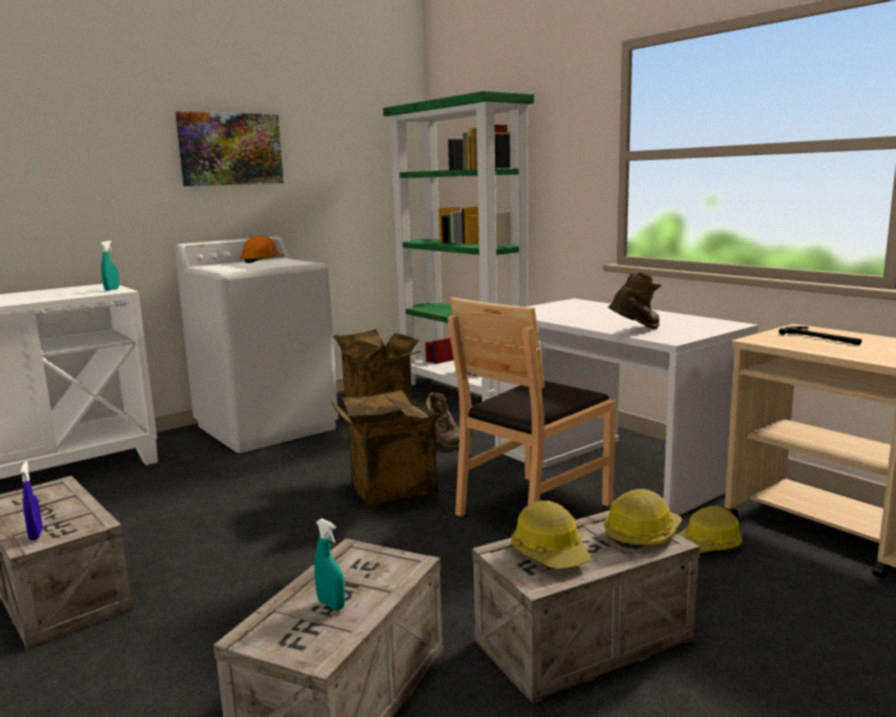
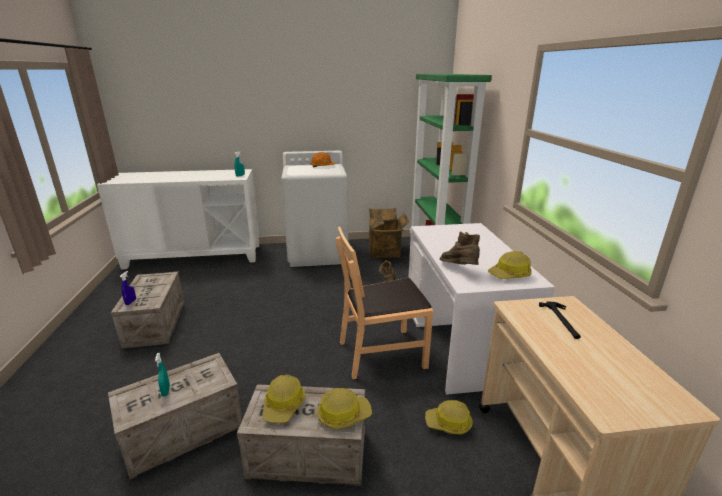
camera: 30 degrees right, 10 degrees up
(230, 149) = (318, 100): picture -> none
(388, 487) = (329, 311): cardboard box -> none
(636, 331) = (459, 269): brown boot -> brown boot turned 105 degrees counterclockwise
(698, 325) = (510, 274): none -> hard hat

